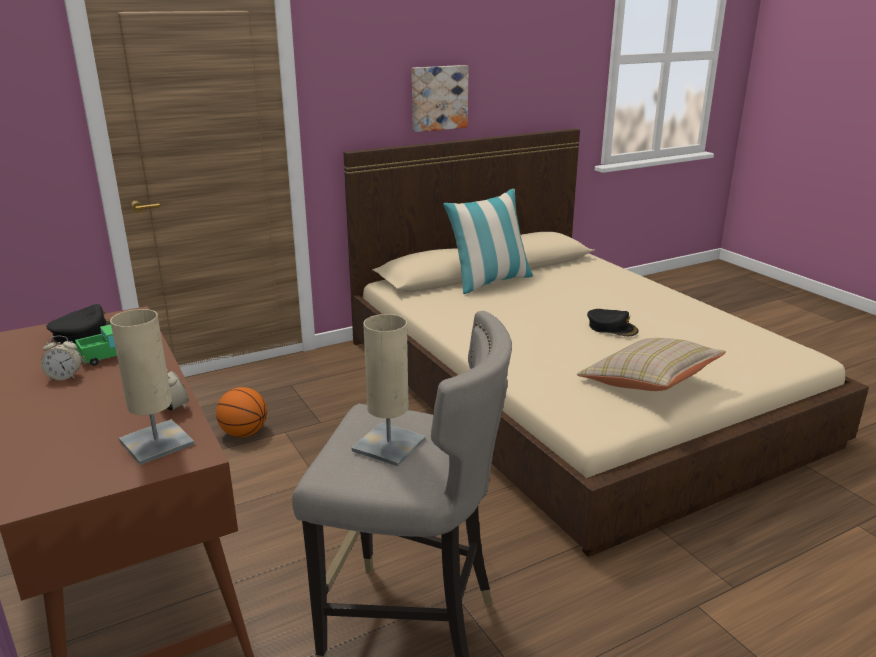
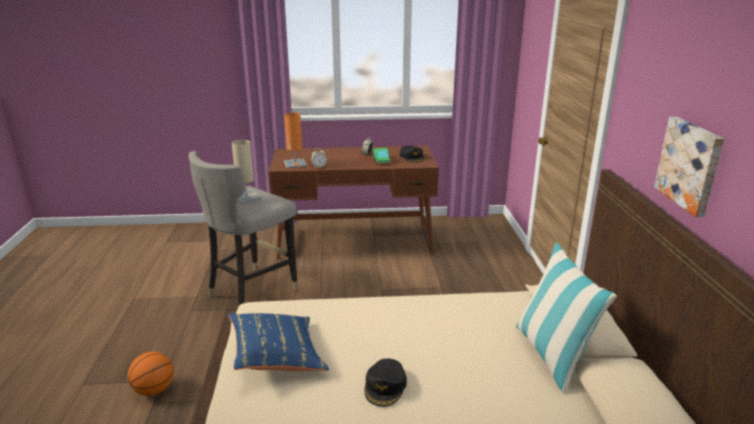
camera: 115 degrees right, 0 degrees up
(156, 443) = (295, 164): beige table lamp -> orange table lamp
(244, 433) = (448, 274): basketball -> basketball (154, 390)
(612, 327) = (385, 386): black cap -> black cap turned 45 degrees counterclockwise
(648, 383) = (277, 357): beige pillow -> blue pillow

